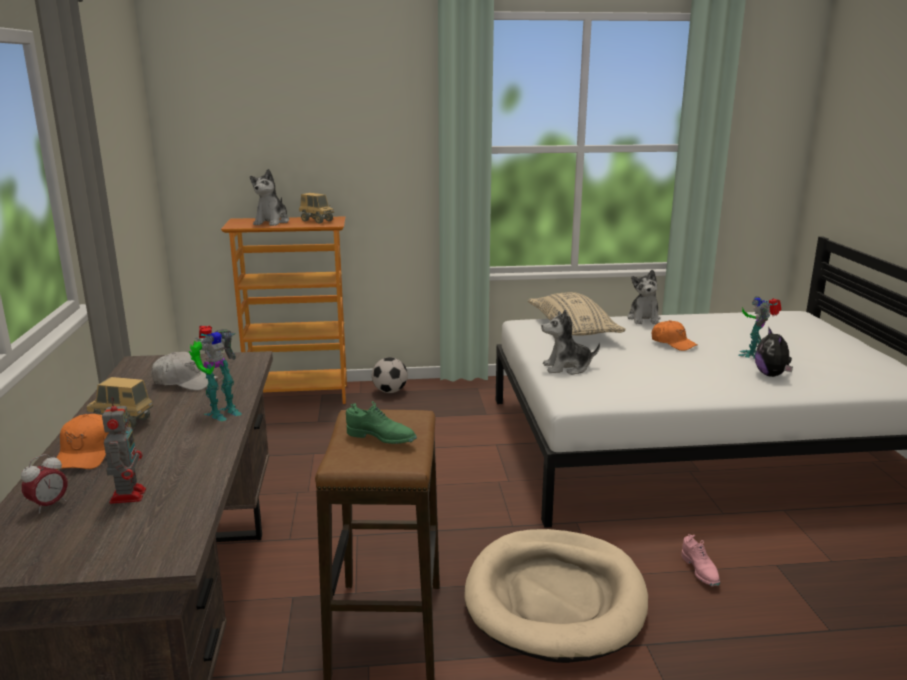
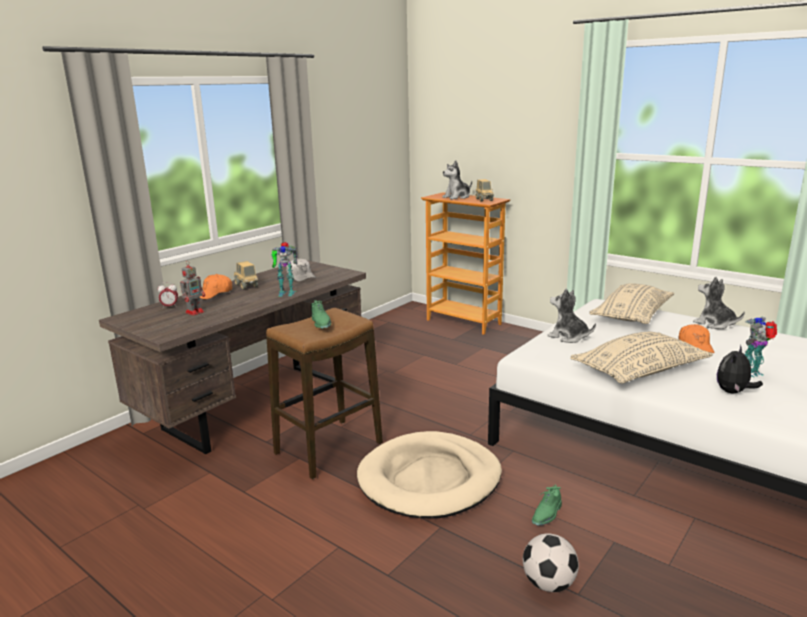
camera: 45 degrees right, 0 degrees up
(390, 391) = (522, 336): football -> football (548, 584)
(644, 319) = (714, 324): plush toy -> plush toy turned 90 degrees clockwise
(683, 381) = (639, 371): none -> beige pillow
(700, 571) = (547, 514): pink shoe -> green shoe

